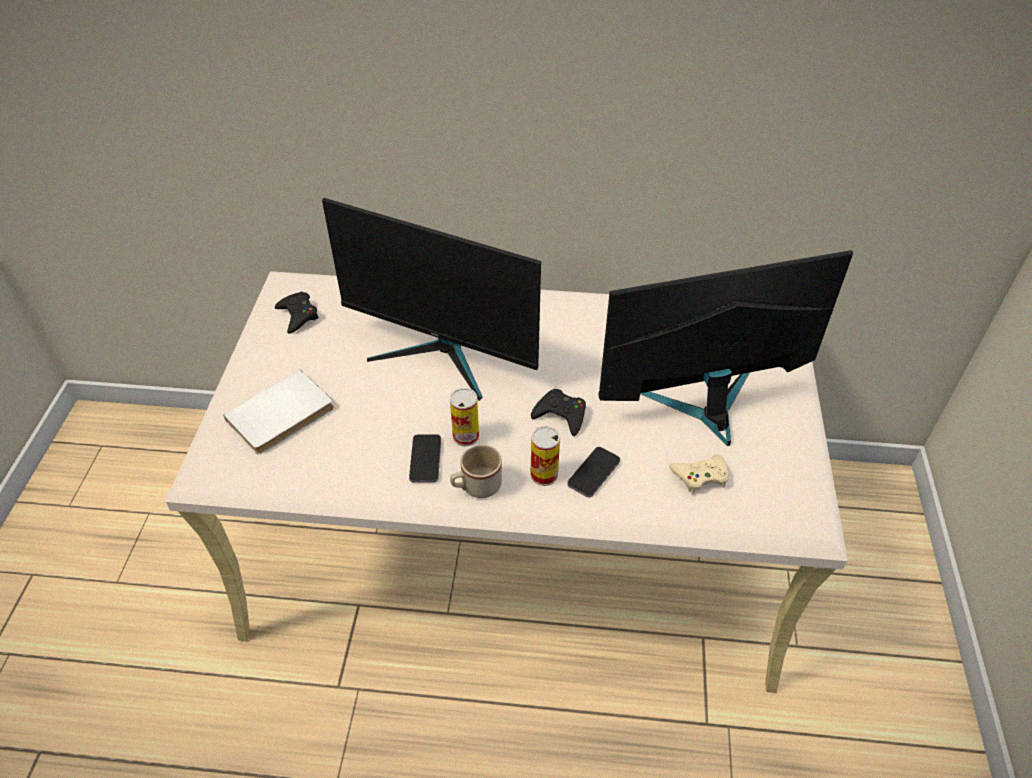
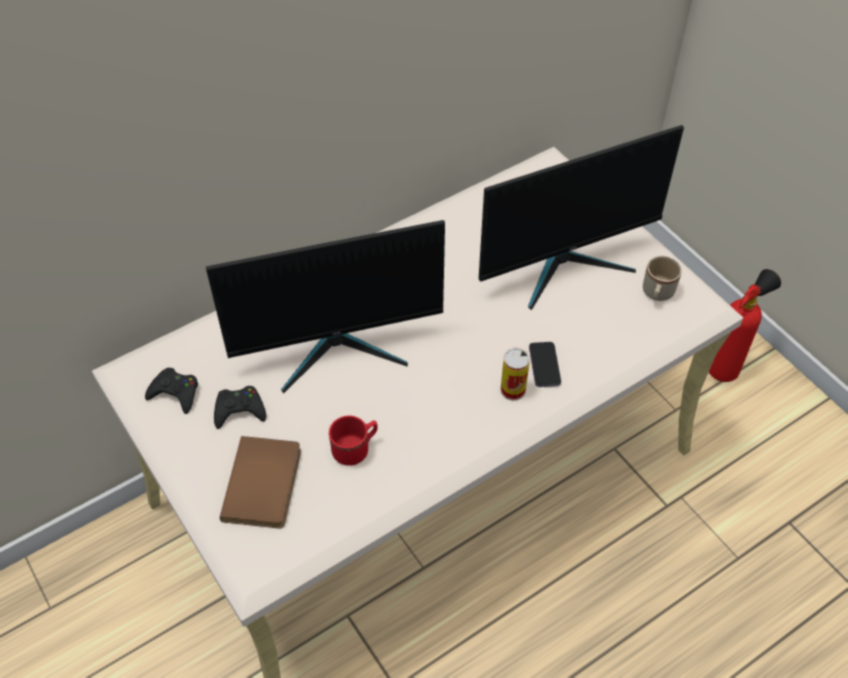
camera: 40 degrees left, 5 degrees up
(282, 416) = (265, 484): white book -> brown book
(371, 435) = (355, 449): none -> red mug
(425, 459) = (418, 438): phone -> none
(466, 436) = (427, 400): can -> none
(476, 487) = (476, 432): beige mug -> beige mug (656, 294)
(561, 415) = (478, 337): black game controller -> black game controller (239, 410)
(700, 476) = (613, 320): beige game controller -> none
(705, 404) = (566, 264): monitor -> monitor turned 150 degrees counterclockwise
(888, 645) = (726, 368): none -> fire extinguisher

